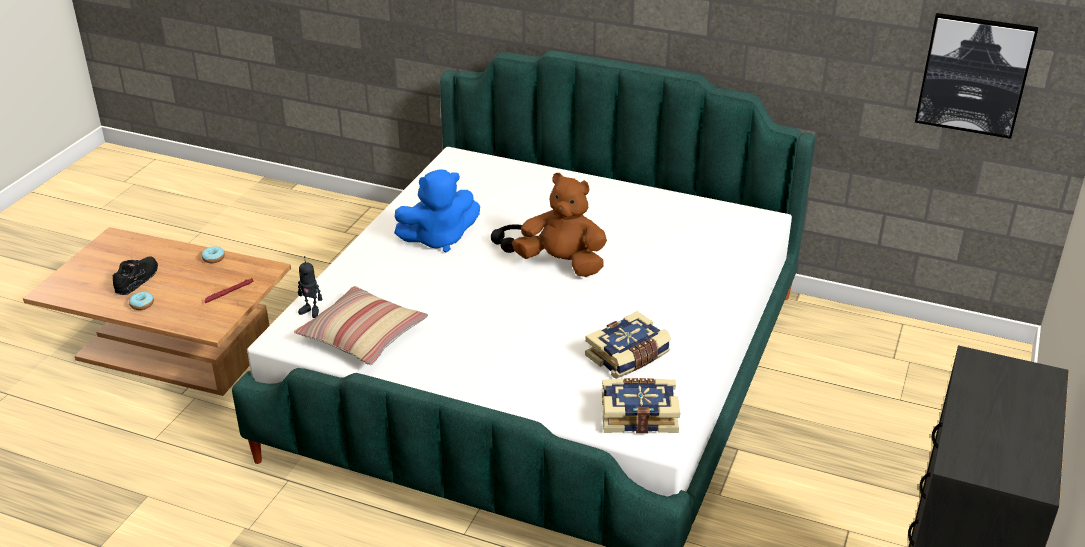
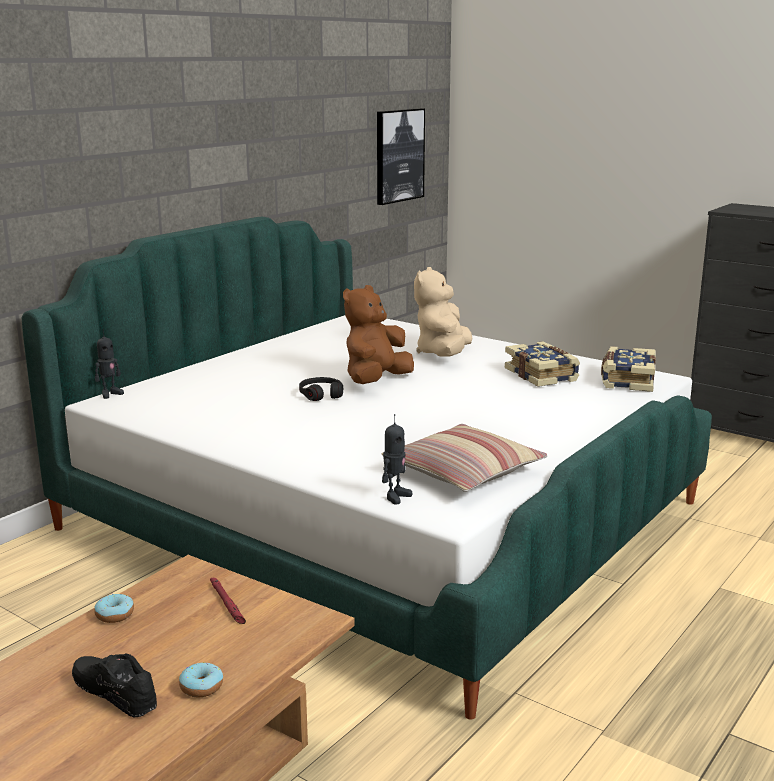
camera: 75 degrees left, 15 degrees down
(438, 239) = (283, 424): blue plush toy -> none
(476, 155) = (110, 394): none -> toy robot
(666, 289) = (443, 354): none -> beige plush toy

